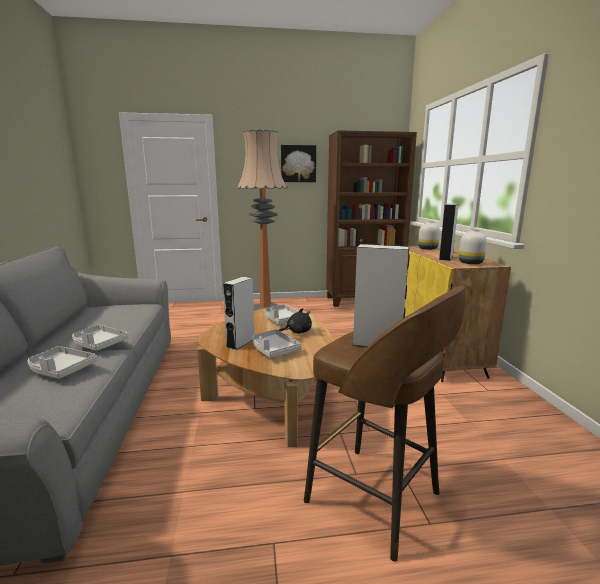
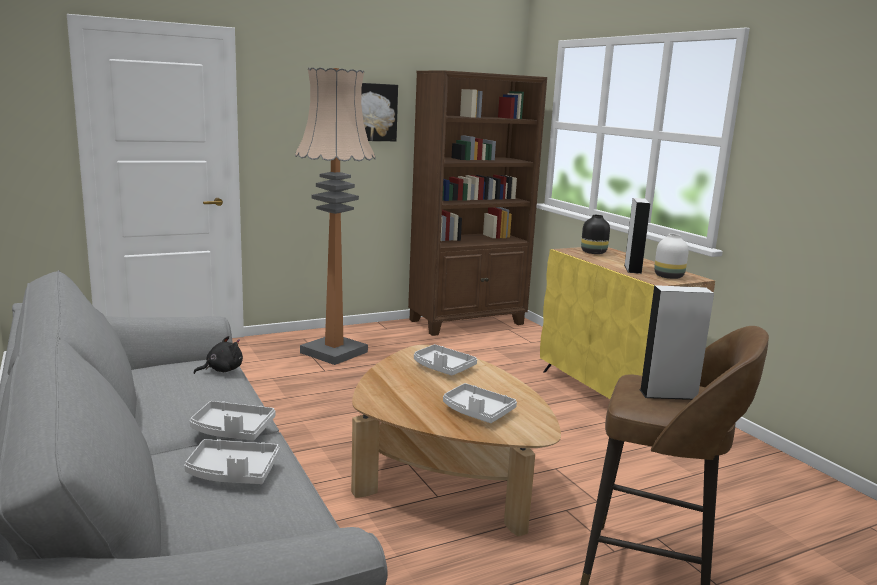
camera: 20 degrees left, 0 degrees up
(240, 343) = (424, 407): grey speaker -> none
(297, 332) = (481, 384): black plush toy -> black plush toy (222, 370)
(427, 249) = (593, 253): white vase -> black vase

